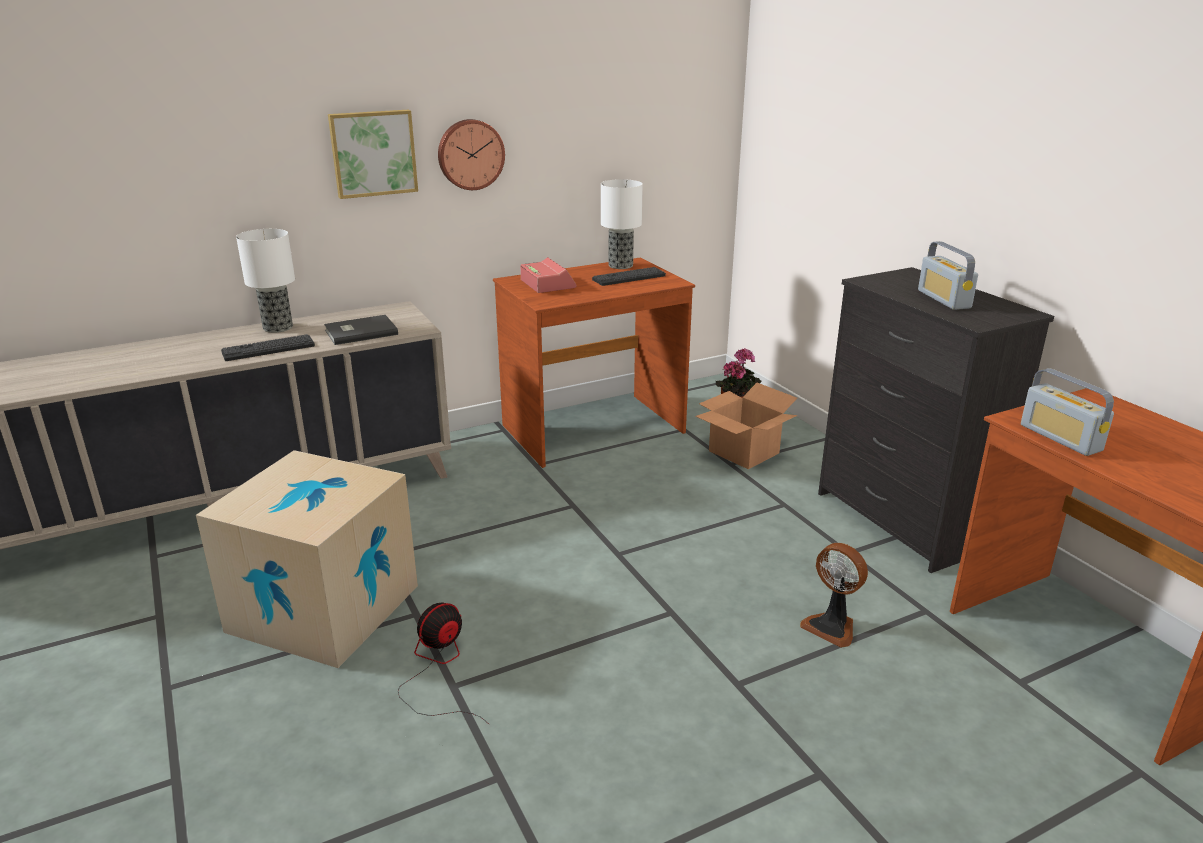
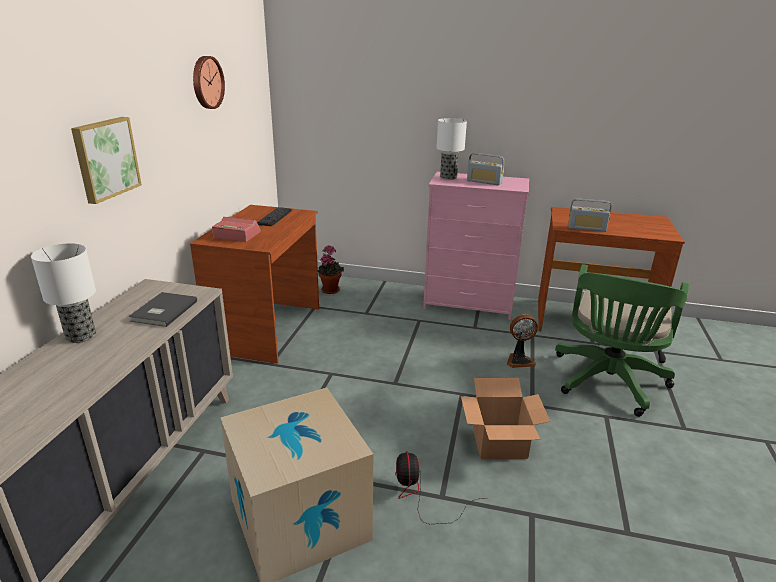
camera: 50 degrees left, 0 degrees up
(268, 349) = (117, 352): keyboard -> none
(470, 154) = (160, 148): wall clock -> wall clock (206, 82)
(620, 266) = (252, 212): table lamp -> table lamp (448, 177)
(745, 452) = (362, 304): cardboard box -> cardboard box (500, 443)
(902, 521) = (469, 304): black dresser -> pink dresser
(921, 744) = (608, 383): none -> green office chair

